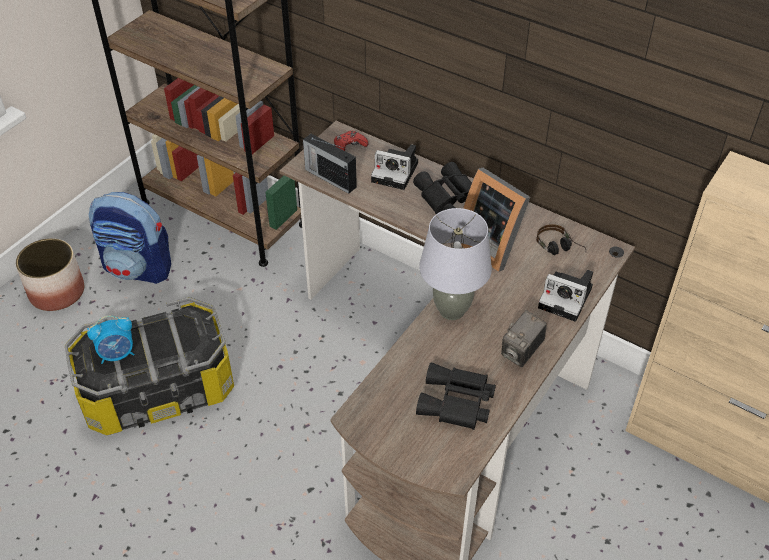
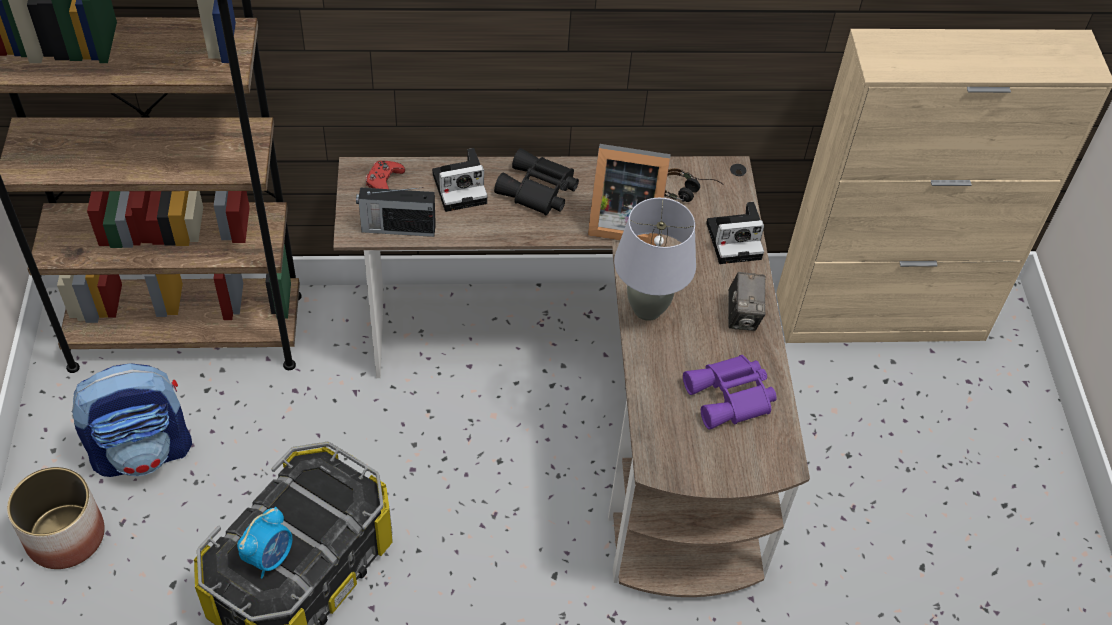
camera: 40 degrees left, 5 degrees up
(457, 403) = (731, 398): black binoculars -> purple binoculars

